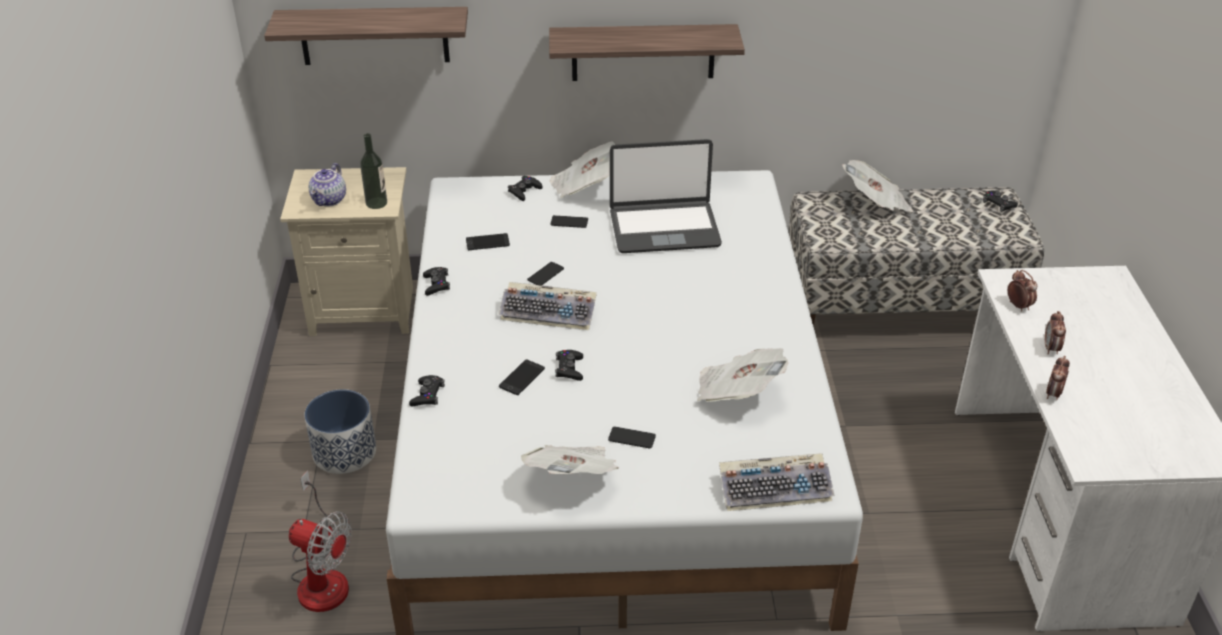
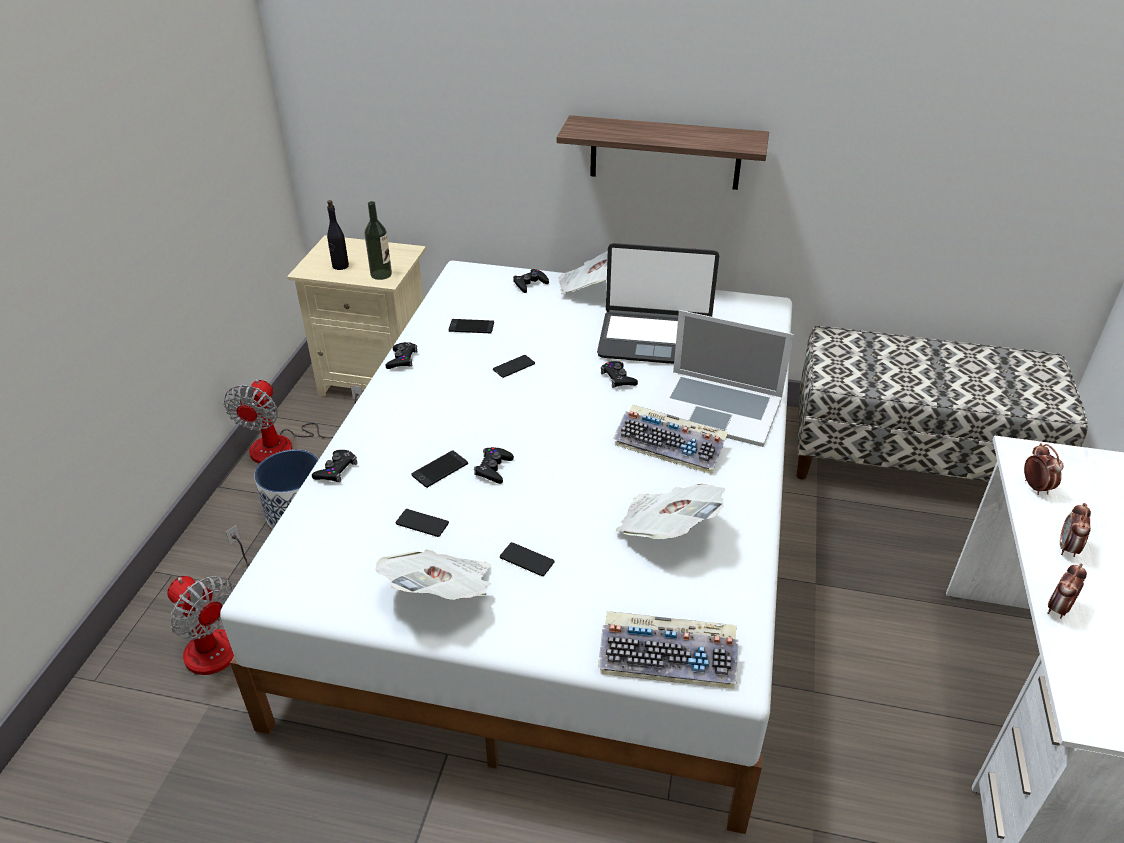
camera: 15 degrees right, 0 degrees up
(301, 391) = (287, 445): none -> fan
(330, 200) = (340, 266): teapot -> black bottle
(374, 35) = (398, 106): shelf -> none
(550, 312) = (500, 406): keyboard -> keyboard (671, 446)
(569, 222) = (560, 319): phone -> phone (422, 523)
(741, 282) = (716, 407): none -> laptop
(875, 203) = (900, 349): newspaper -> none
(998, 204) = (1042, 370): black game controller -> black game controller (618, 378)

